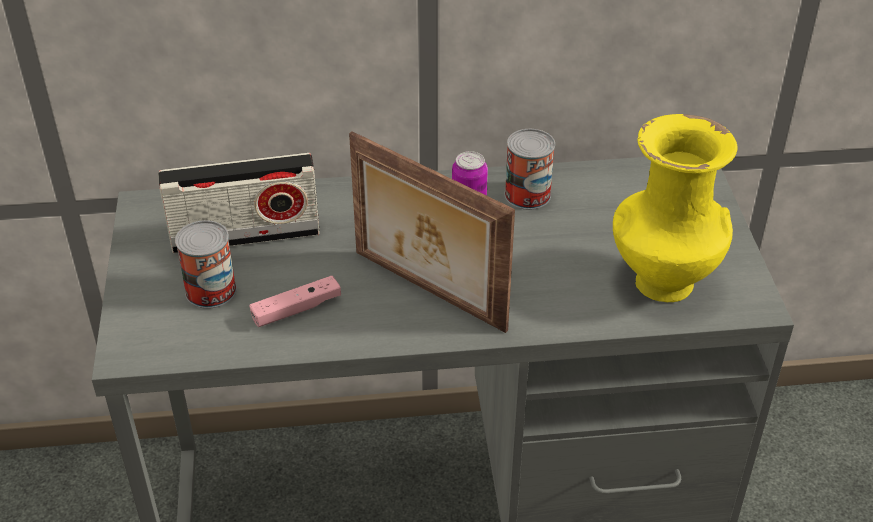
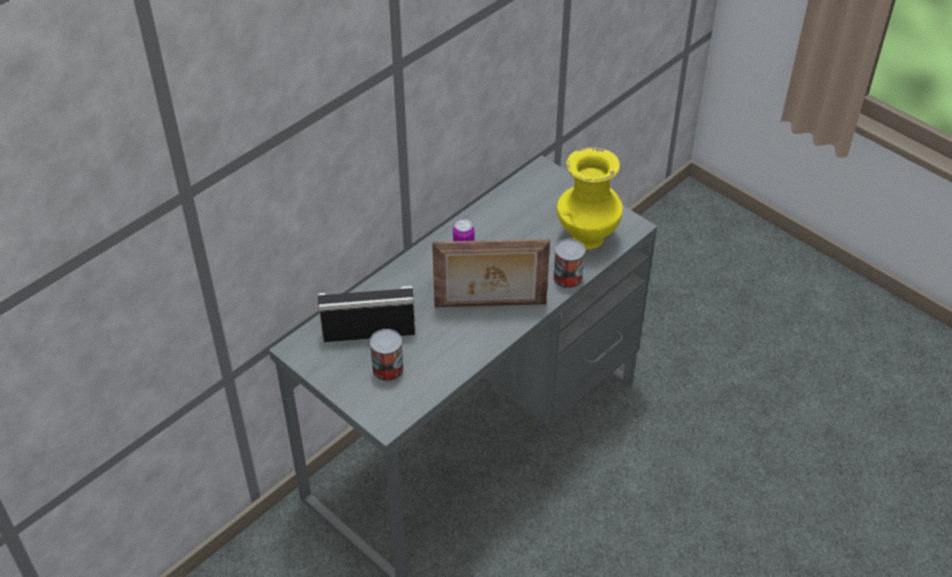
camera: 40 degrees left, 5 degrees up
(245, 235) = (369, 331): radio -> radio turned 135 degrees counterclockwise
(296, 309) = (440, 352): pink game controller -> none
(527, 195) = (481, 228): can -> can (567, 278)

